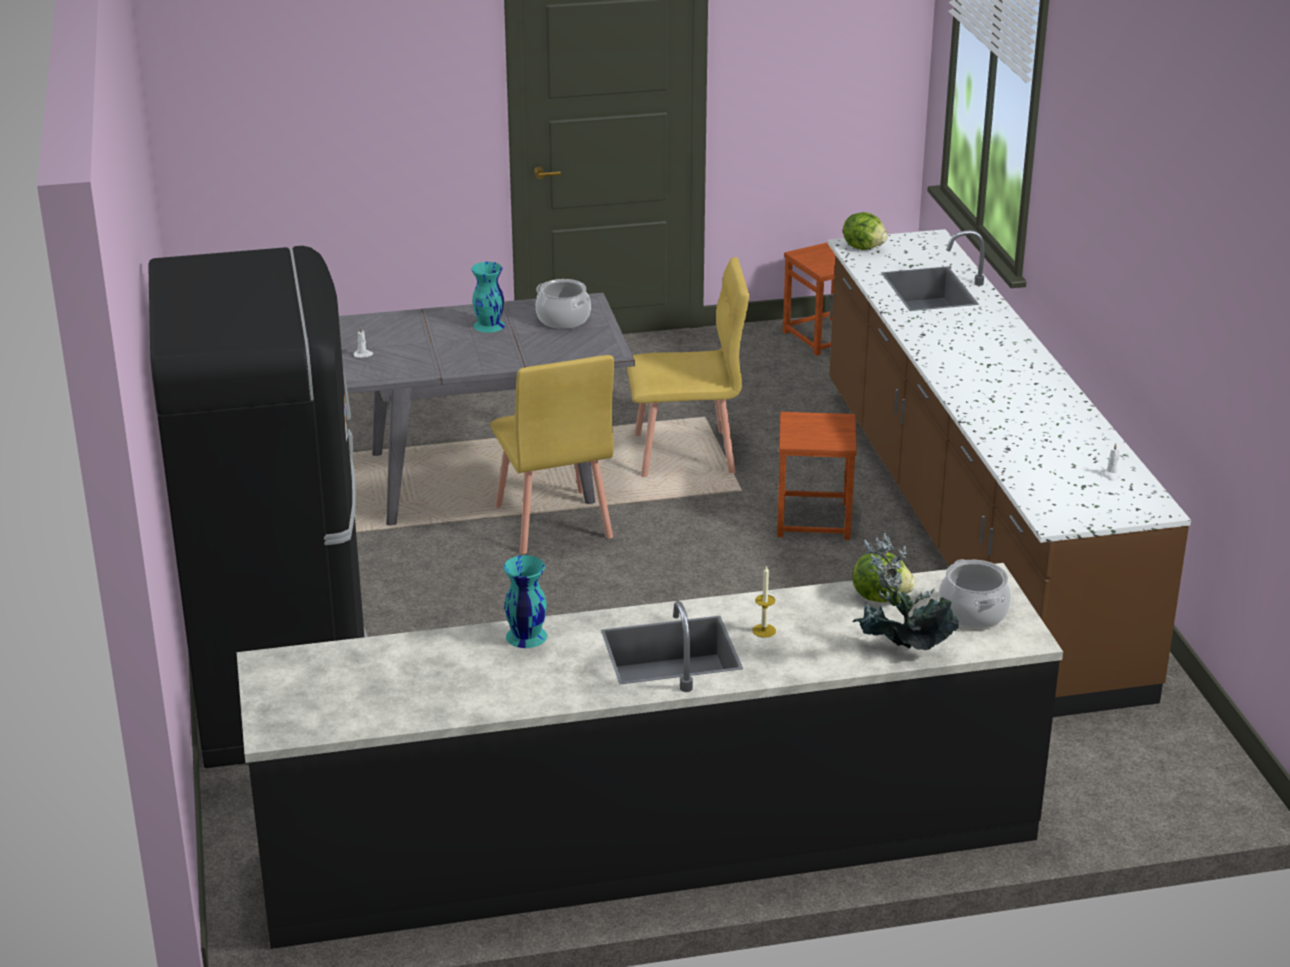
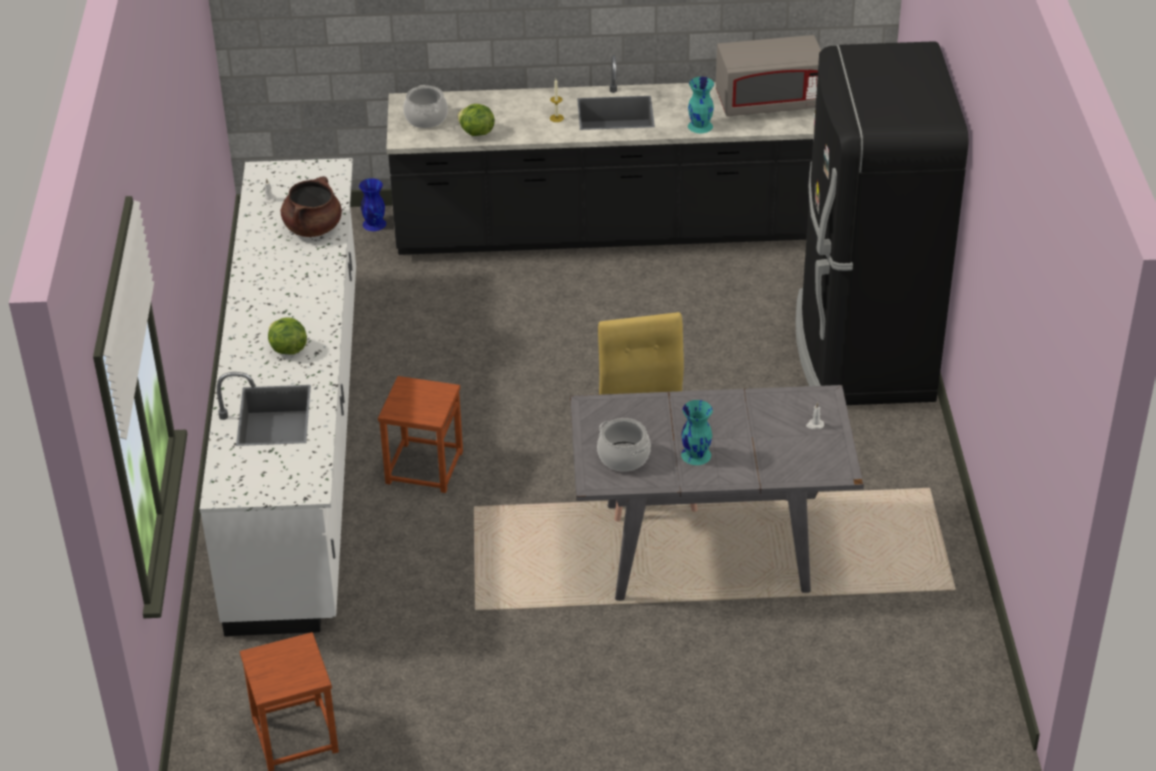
camera: 170 degrees left, 10 degrees up
(412, 687) = (769, 102): none -> grey microwave
(685, 454) = (510, 560): yellow chair -> none
(864, 247) = (301, 484): lettuce -> lettuce (287, 349)
(899, 652) = (483, 100): potted plant -> none
(971, 531) = (299, 441): brown counter -> white counter
(1024, 447) = (313, 228): none -> brown cooking pot
(1063, 812) = (374, 224): none -> blue vase

